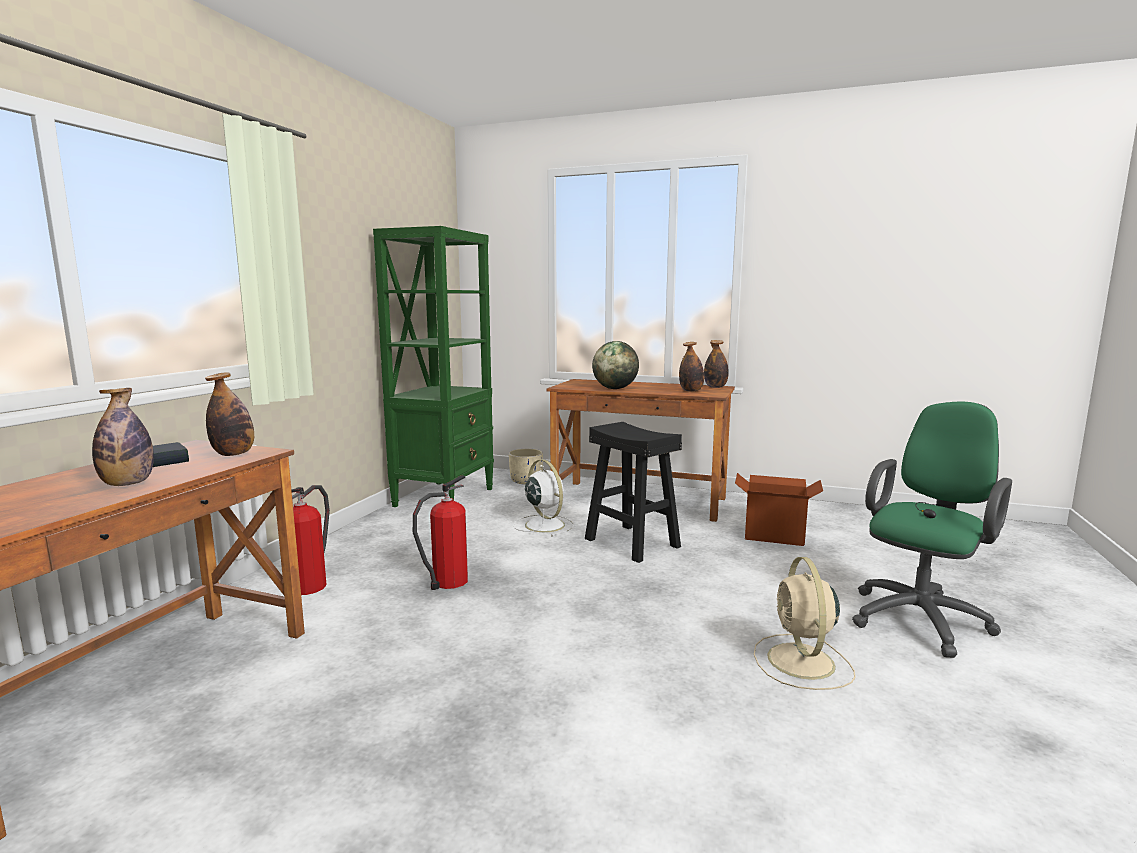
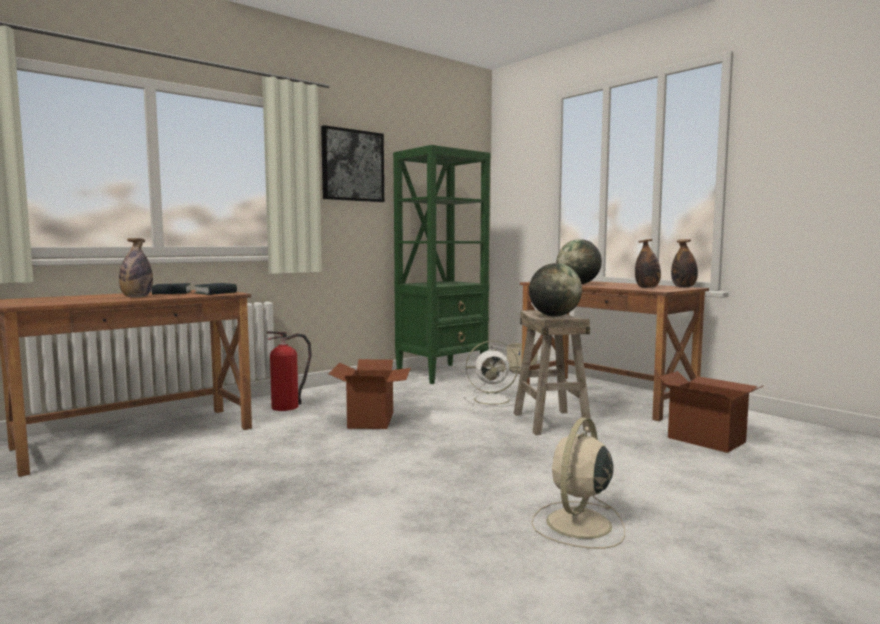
camera: 30 degrees right, 5 degrees down
(234, 454) = (215, 293): bottle -> book
(329, 246) = (352, 165): none -> picture
(448, 582) = (372, 420): fire extinguisher -> cardboard box
(543, 524) = (493, 400): white fan -> white fan turned 90 degrees clockwise
(631, 542) = (550, 422): black stool -> beige stool
(637, 433) = (554, 316): none -> globe
(921, 617) = (773, 527): green office chair -> none

